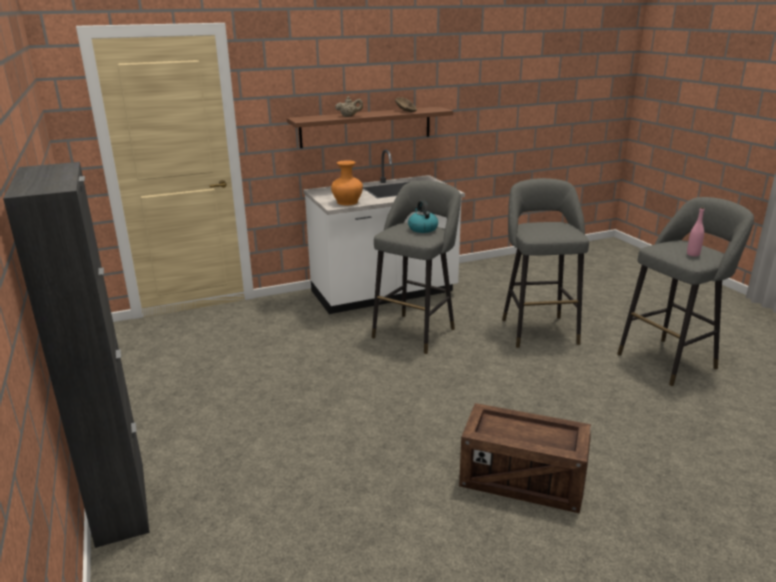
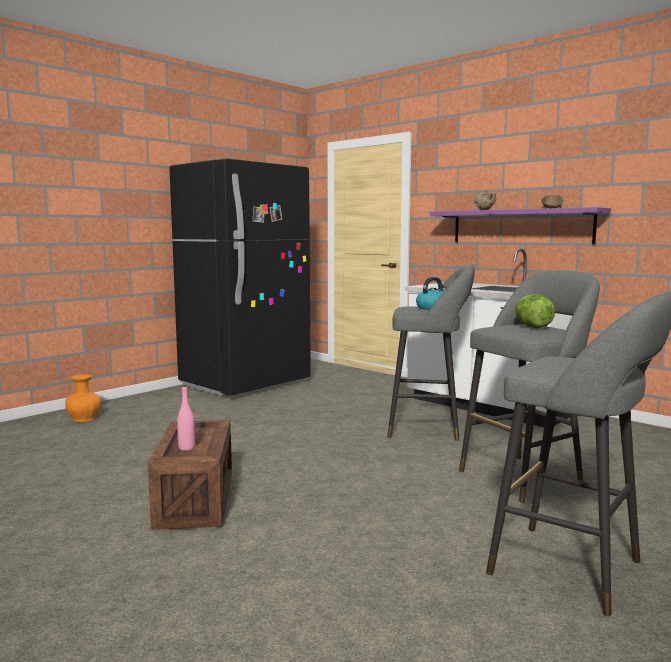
camera: 65 degrees right, 15 degrees down
(121, 503) = (121, 402): black cabinet -> none
(158, 388) = (245, 384): none -> black fridge
(347, 202) = (437, 286): orange vase -> orange vase (83, 418)
(366, 127) = (520, 226): brown shelf -> purple shelf
(550, 227) = (532, 327): none -> lettuce
(693, 254) = (557, 365): pink bottle -> pink bottle (186, 448)

